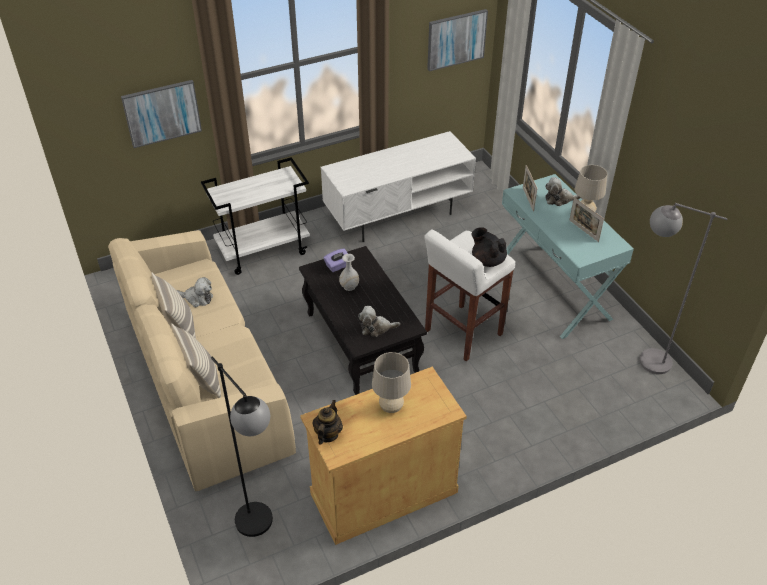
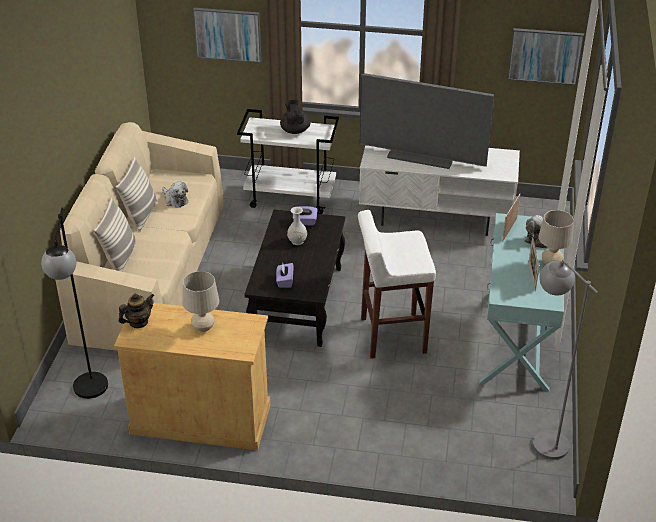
camera: 35 degrees right, 5 degrees down
(376, 328) = (285, 281): plush toy -> purple tissue box
(382, 164) = (422, 155): none -> television
(487, 260) = (408, 261): black teapot -> black teapot (295, 130)

